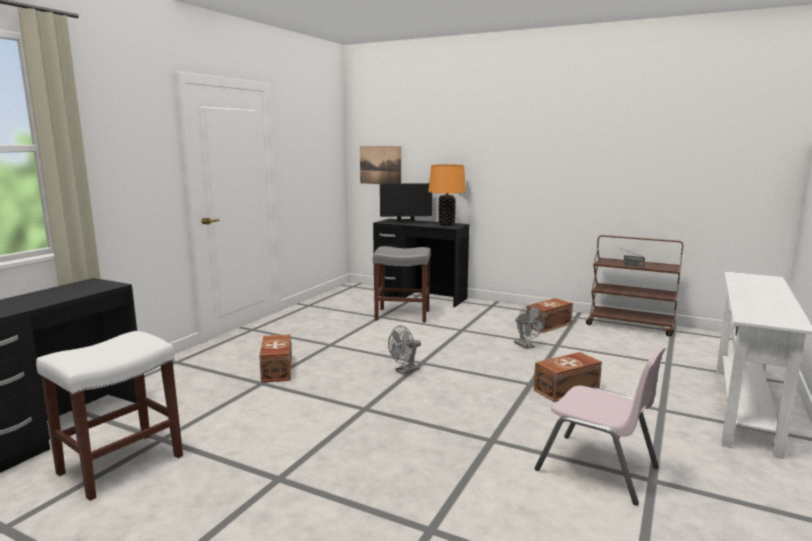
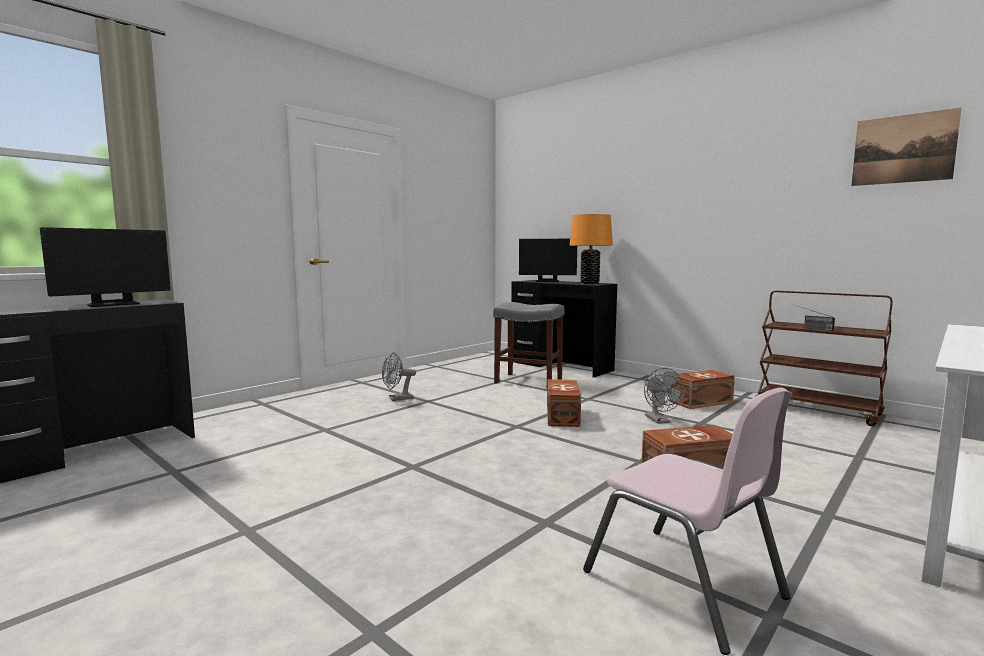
camera: 15 degrees right, 5 degrees down
(69, 292) = (113, 304): none -> monitor
(120, 465) = (106, 492): white stool -> none
(276, 370) = (351, 419): brown storage box -> brown storage box (561, 416)
(380, 165) = (527, 222): picture -> picture (903, 149)
(404, 371) = (490, 433): grey fan -> grey fan (397, 399)

